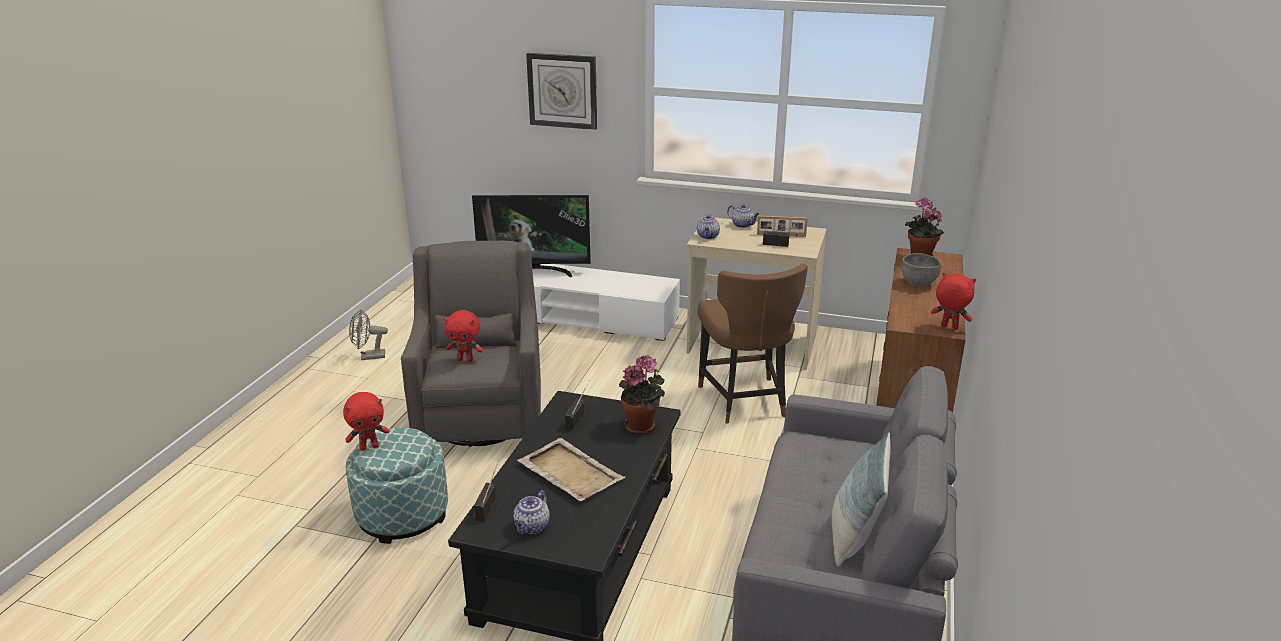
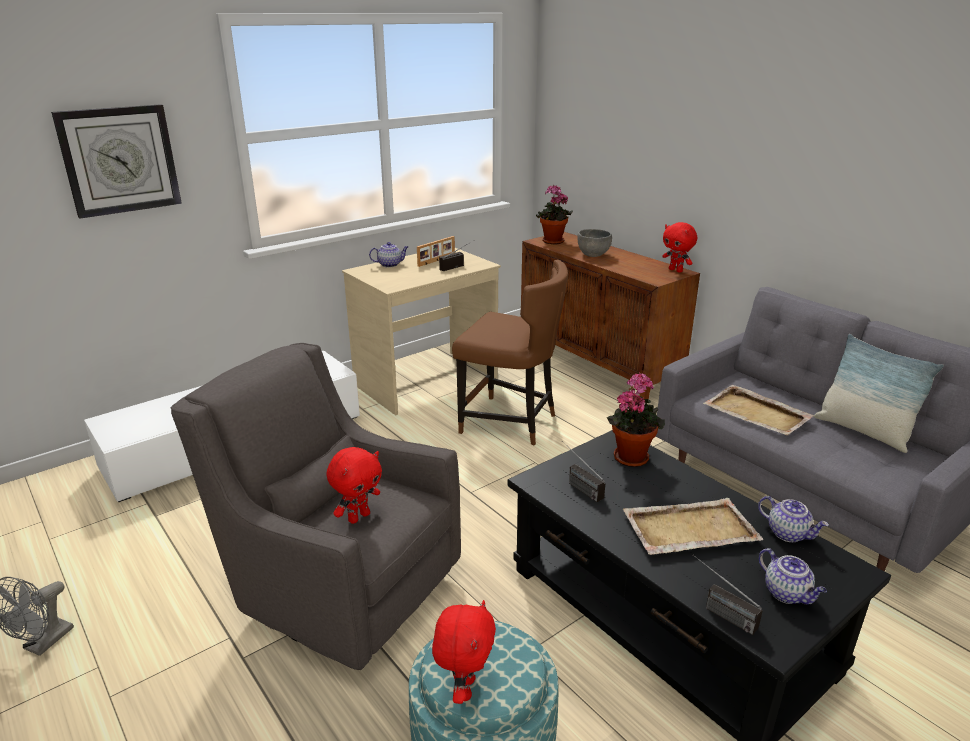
camera: 55 degrees left, 0 degrees up
(535, 271) = (162, 412): television -> none
(708, 236) = (388, 282): teapot -> teapot (788, 533)
(808, 472) = (757, 413): none -> beige tray
(949, 327) = (676, 270): red plush toy -> red plush toy turned 105 degrees counterclockwise

